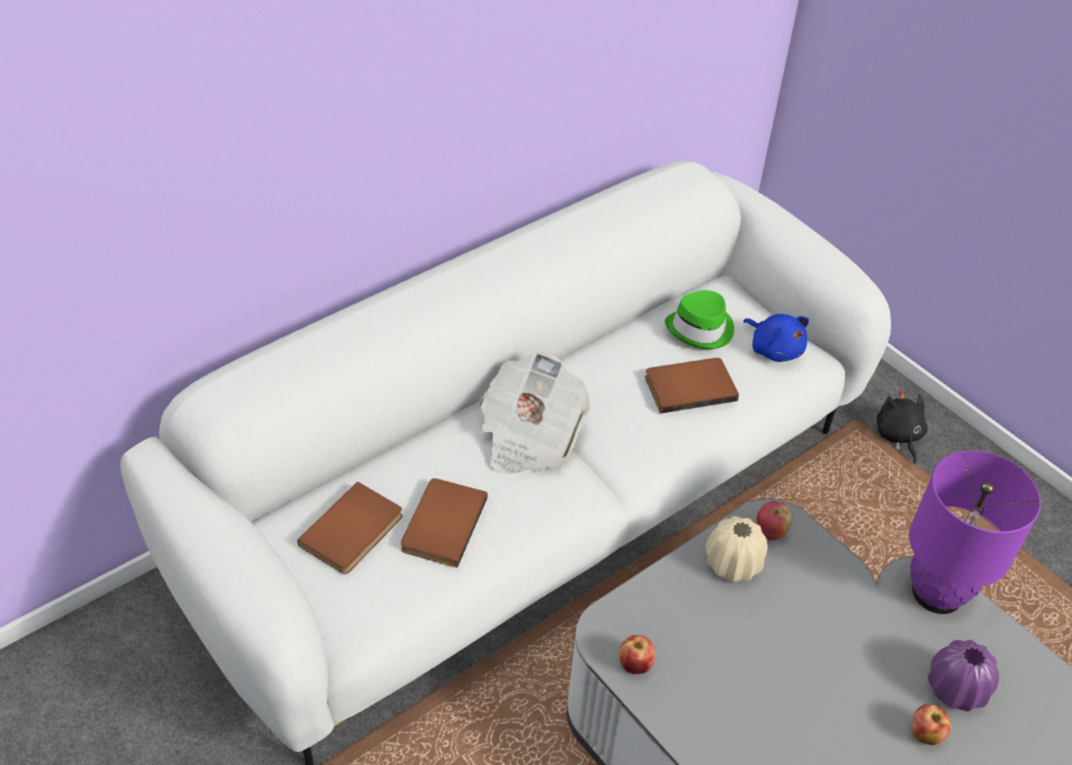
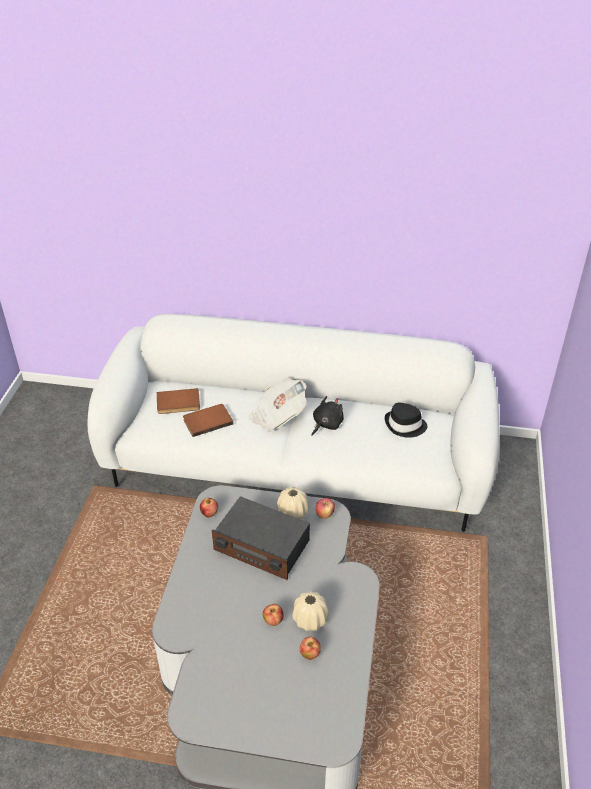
camera: 50 degrees right, 5 degrees down
(689, 386) = (366, 441): brown book -> none
(701, 329) = (405, 425): green hat -> black hat
(766, 646) = (262, 546): none -> radio
(774, 349) = (427, 454): blue plush toy -> none
(898, 436) = (498, 558): black plush toy -> black plush toy (326, 424)
(937, 592) = (358, 586): purple table lamp -> none
(956, 689) = (310, 620): purple vase -> beige vase
(1019, 734) = (309, 654): none -> apple

